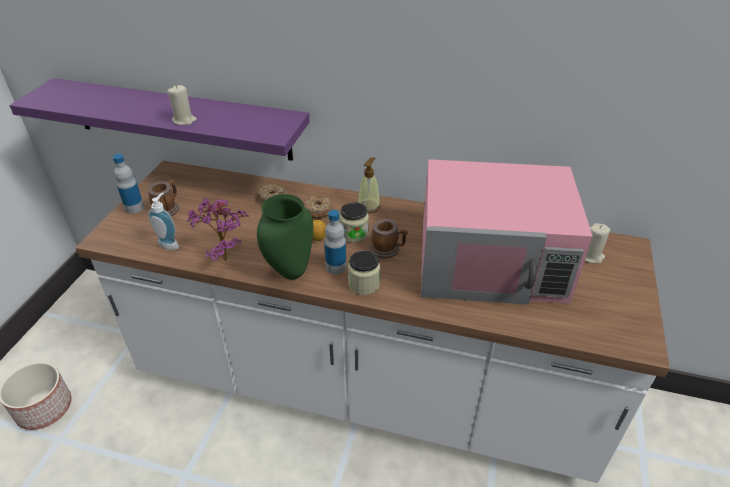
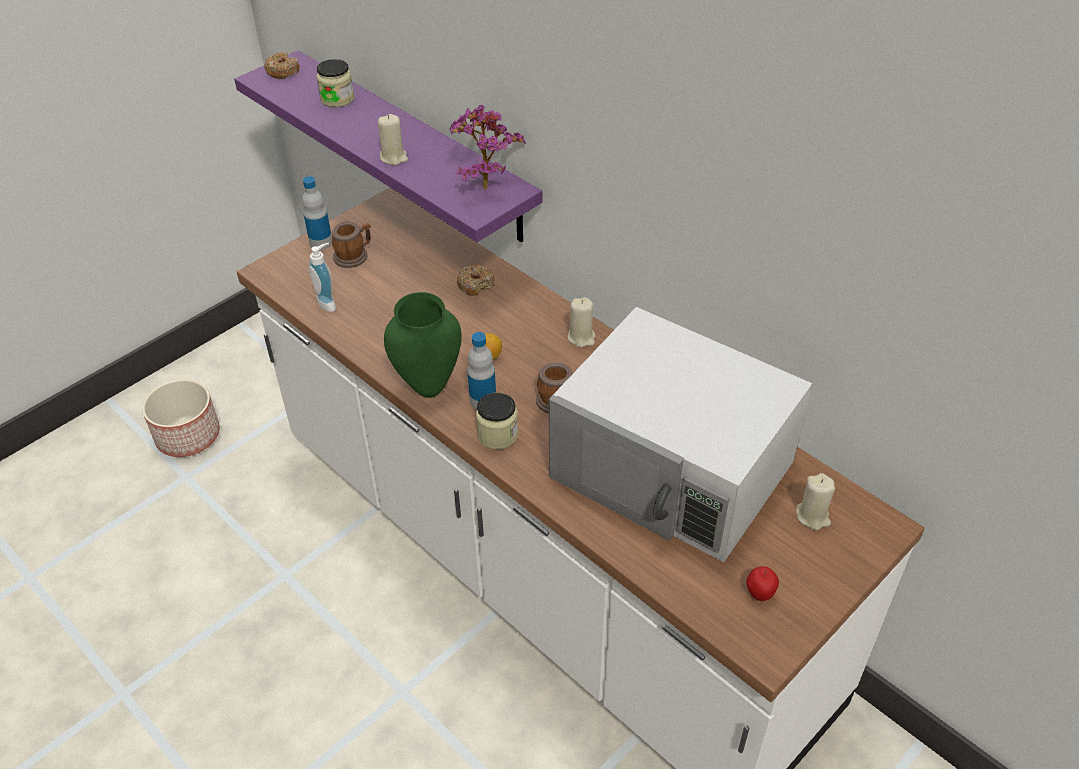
camera: 30 degrees right, 5 degrees up
(222, 257) = (371, 340): potted plant -> potted plant (484, 184)
(318, 211) = (516, 321): donut -> donut (282, 71)
(354, 234) = (535, 367): jar -> jar (337, 99)
(369, 206) = (581, 337): soap dispenser -> beige candle
(492, 261) = (673, 469): pink microwave -> white microwave
(606, 313) = (759, 594): none -> apple

